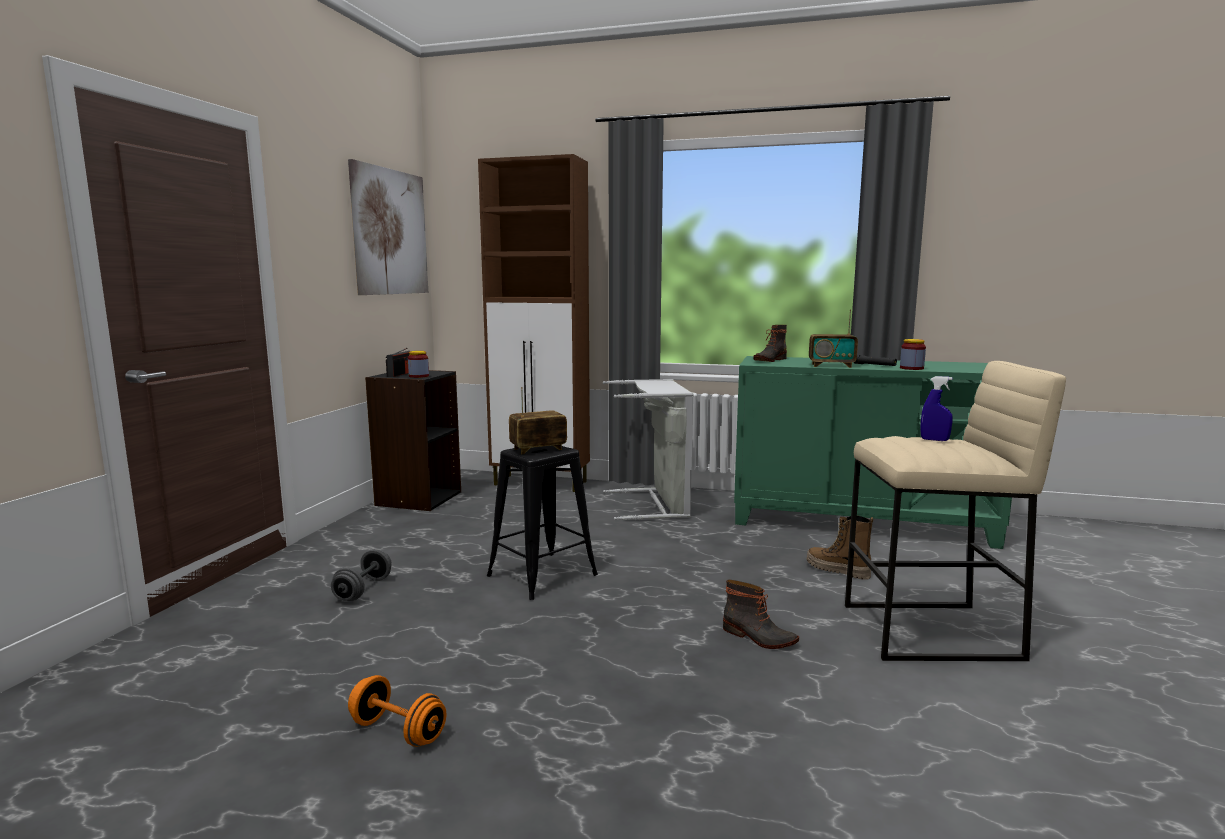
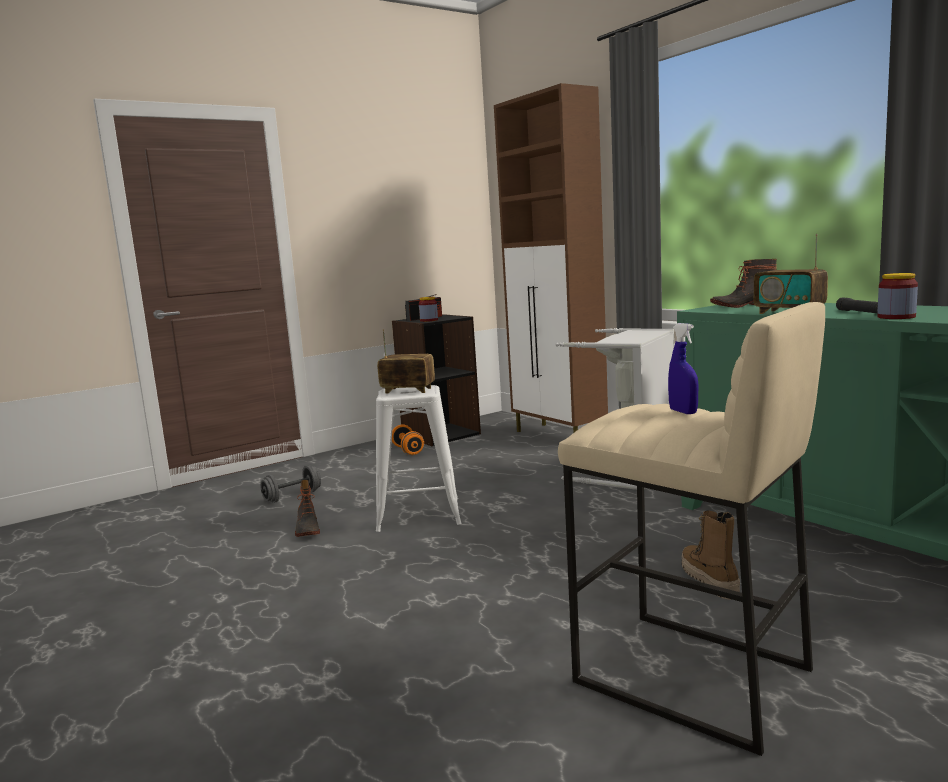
camera: 40 degrees right, 0 degrees up
(390, 232) = (432, 187): picture -> none
(398, 731) = (155, 594): orange dumbbell -> orange dumbbell (408, 450)
(543, 575) = (419, 514): black stool -> white stool
(758, 638) = (492, 617): boot -> boot (307, 529)

